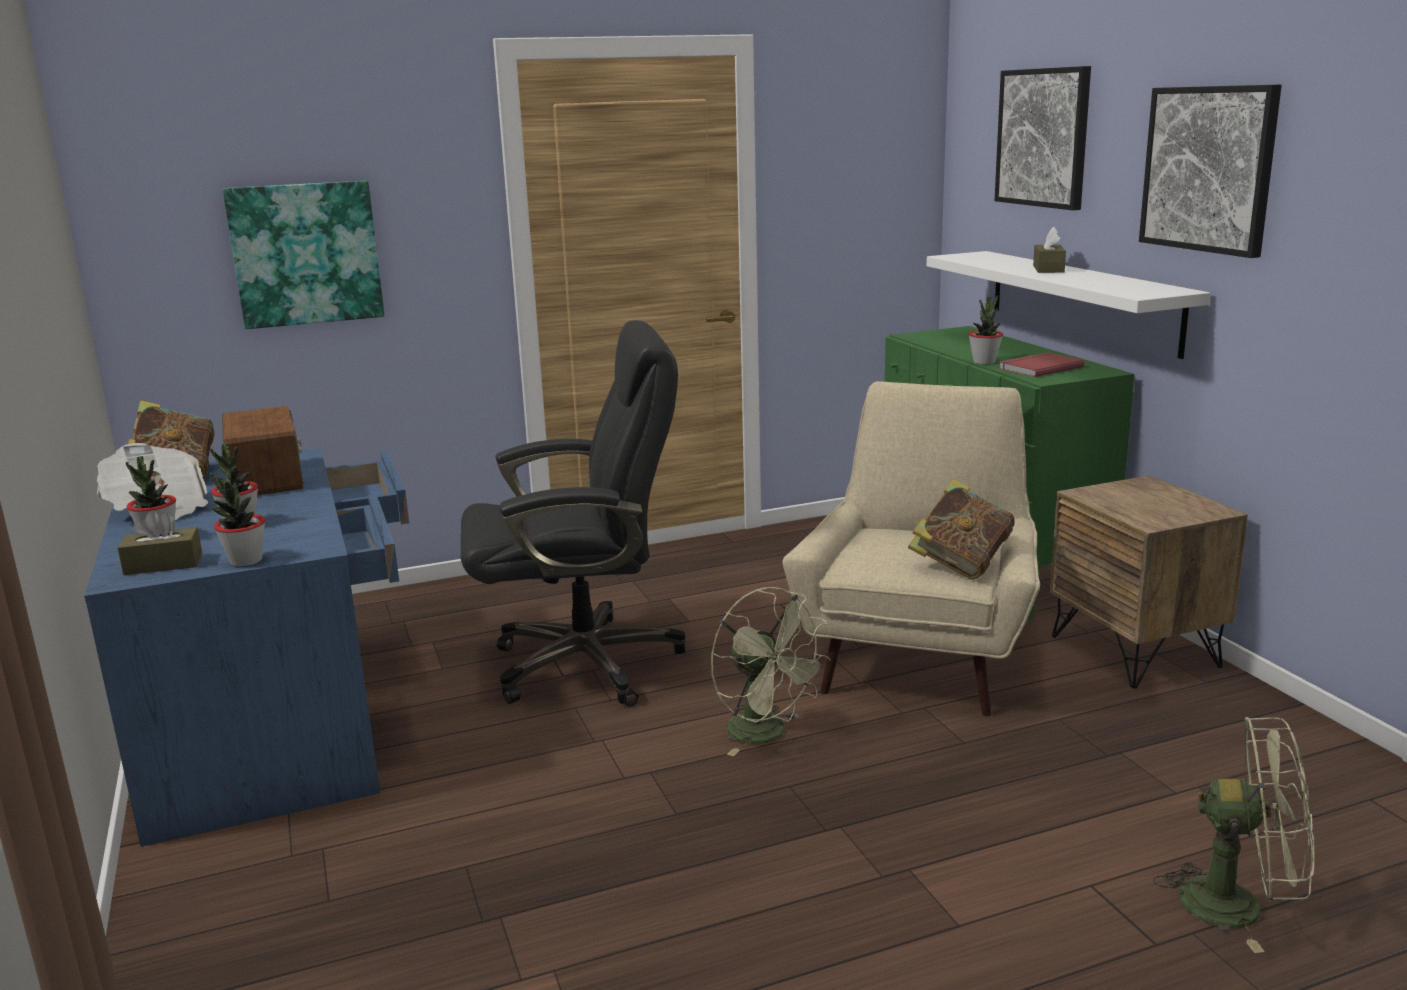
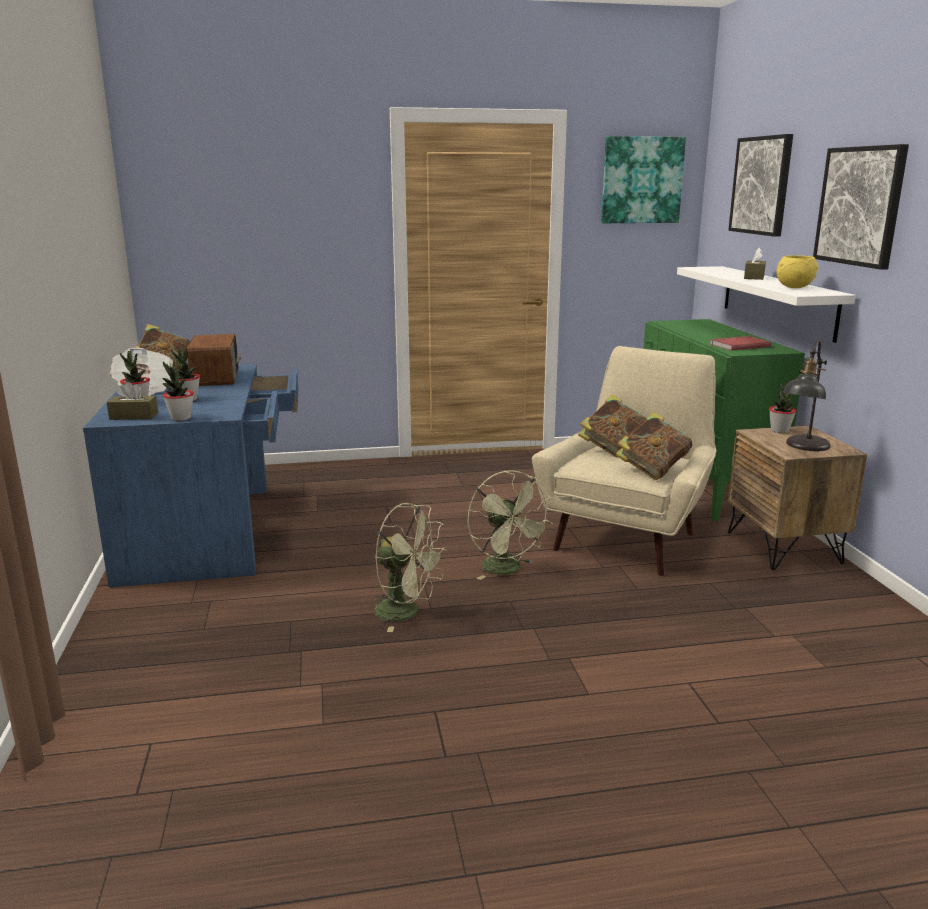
camera: 10 degrees right, 0 degrees up
(306, 254) = (262, 242): picture -> picture (641, 180)
(582, 665) = (404, 518): black office chair -> none
(889, 534) = (612, 448): none -> book
(984, 362) = (702, 340): potted plant -> potted plant (779, 430)
(1121, 285) = (795, 288): none -> yellow bowl
(1162, 514) = (803, 449): none -> grey table lamp
(1238, 905) = (788, 708): green fan -> green fan (406, 613)

